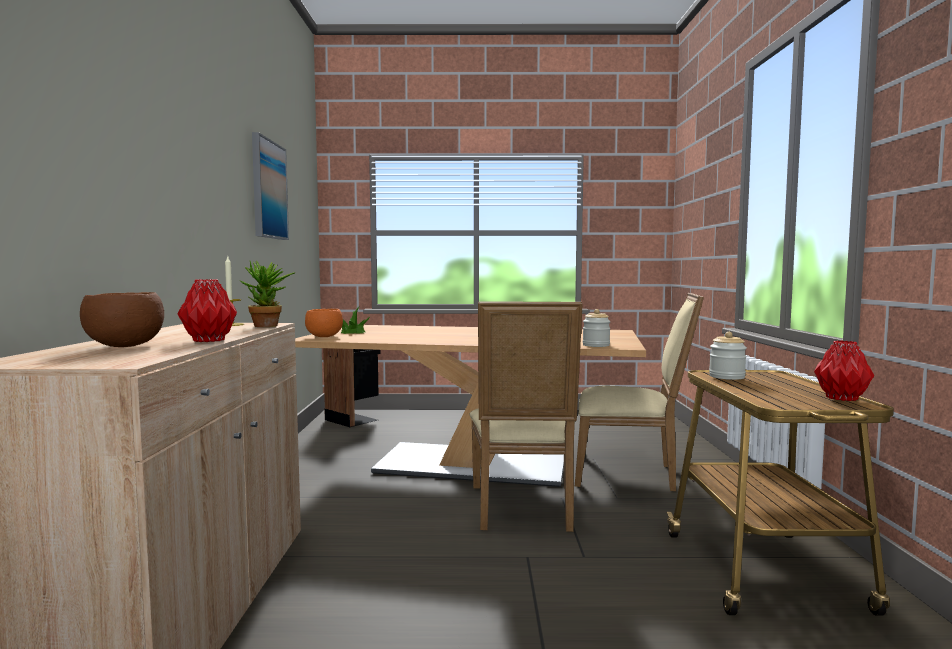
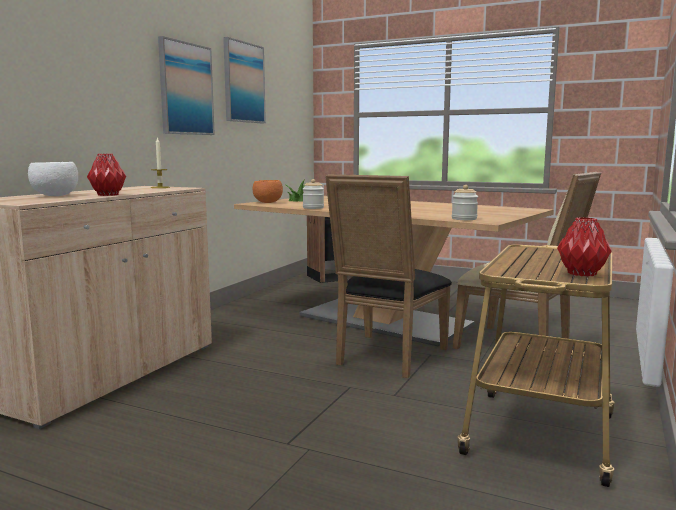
camera: 25 degrees right, 5 degrees up
(125, 346) = (55, 196): brown bowl -> white bowl
(221, 193) = (185, 89): none -> picture
(268, 326) = (177, 189): potted plant -> none
(524, 510) = (386, 357): beige chair -> black chair
(727, 377) = (529, 251): jar -> jar (313, 208)

